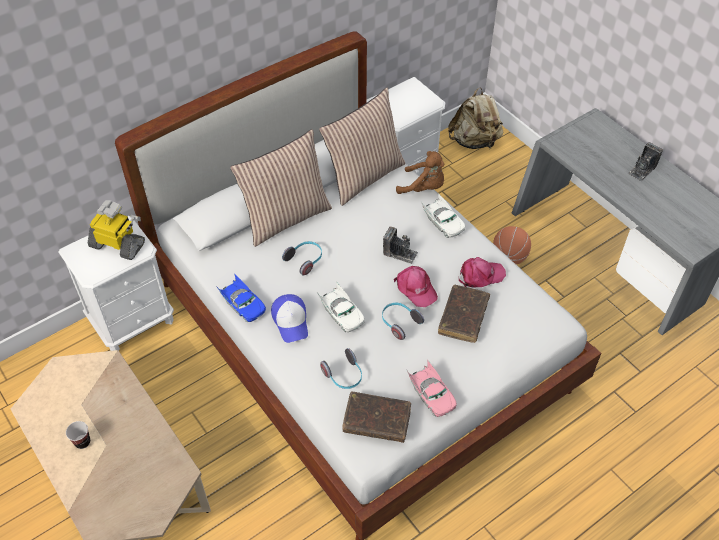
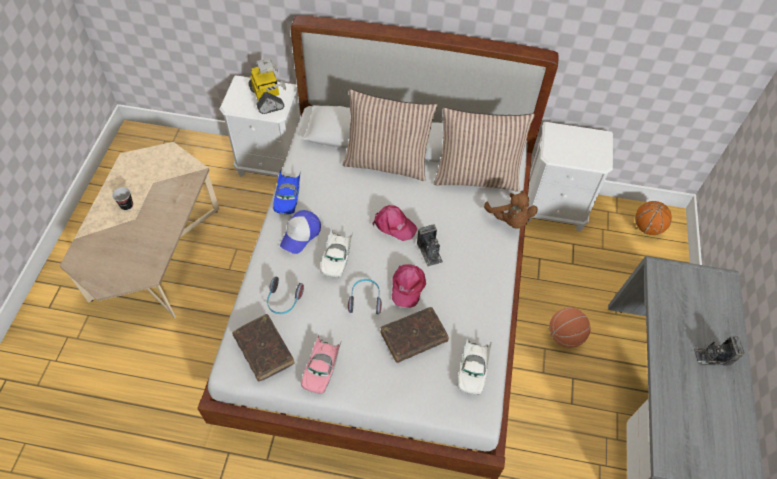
camera: 45 degrees right, 5 degrees up
(305, 260) = (361, 202): headphones -> none
(443, 222) = (491, 256): white toy car -> white toy car (472, 370)
(474, 141) = (647, 227): beige backpack -> basketball
(480, 275) = (466, 319): pink cap -> pink cap (394, 225)

